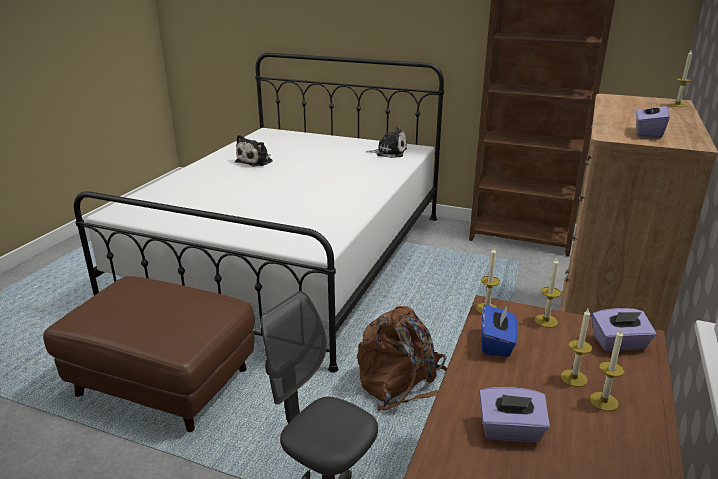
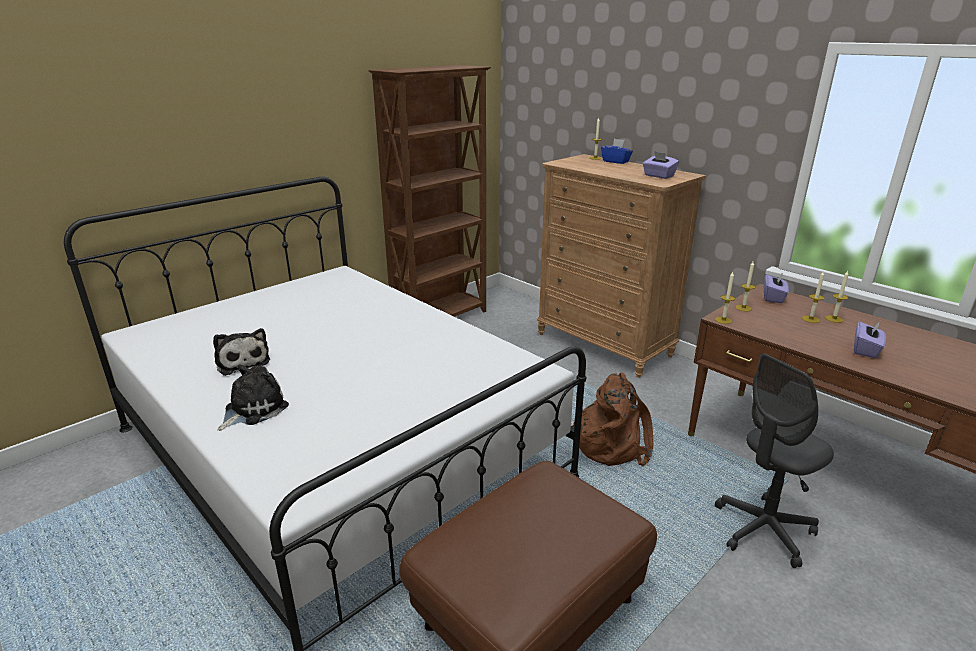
camera: 65 degrees left, 0 degrees up
(389, 152) = (332, 286): plush toy -> plush toy (253, 409)
(496, 343) = (770, 329): blue tissue box -> blue tissue box (615, 161)

